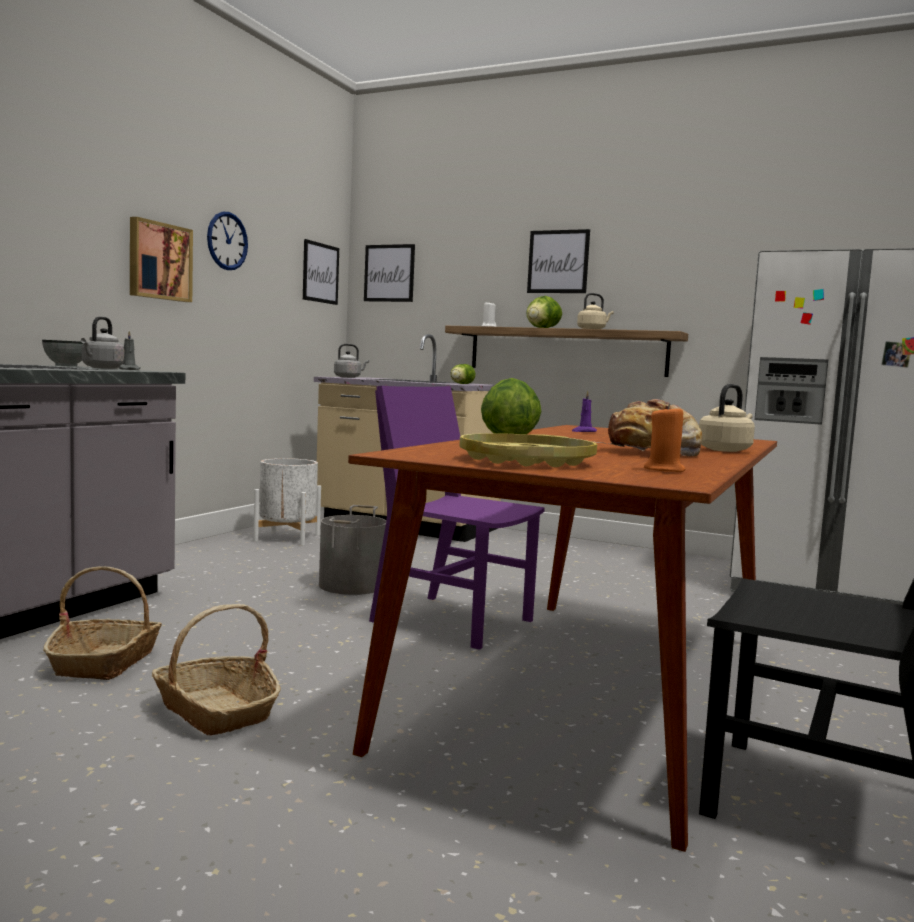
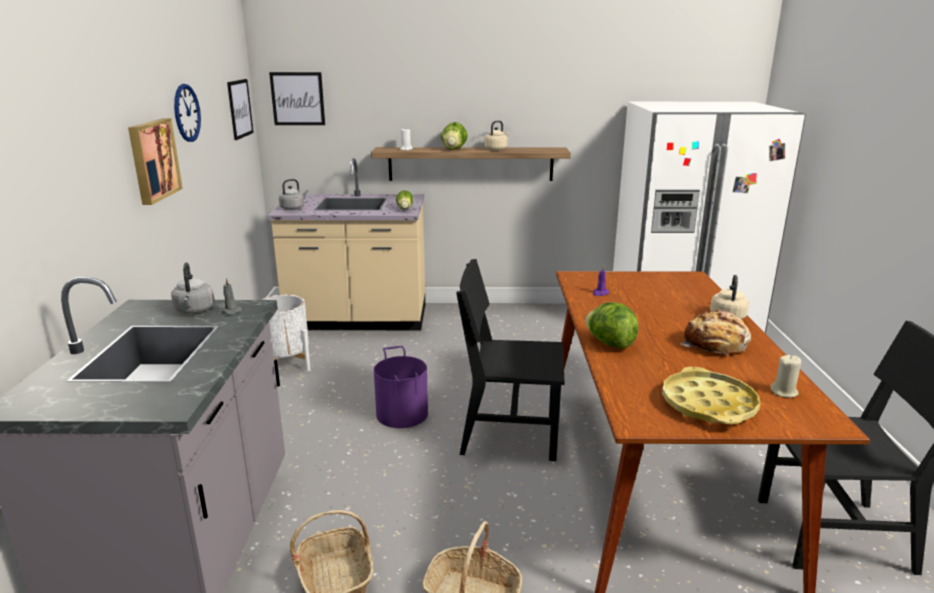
camera: 25 degrees left, 15 degrees up
(66, 365) = (142, 309): grey bowl -> none
(353, 585) = (403, 413): grey bucket -> purple bucket
(452, 620) = (509, 434): purple chair -> black chair
(558, 261) = (459, 90): picture -> none
(664, 470) = (784, 392): orange candle -> beige candle

